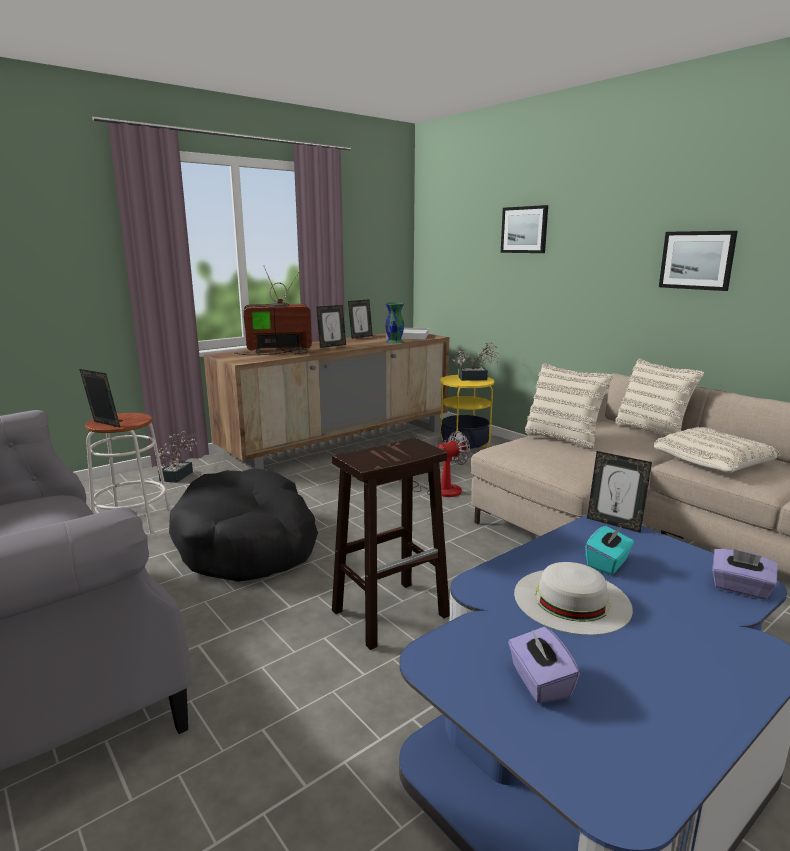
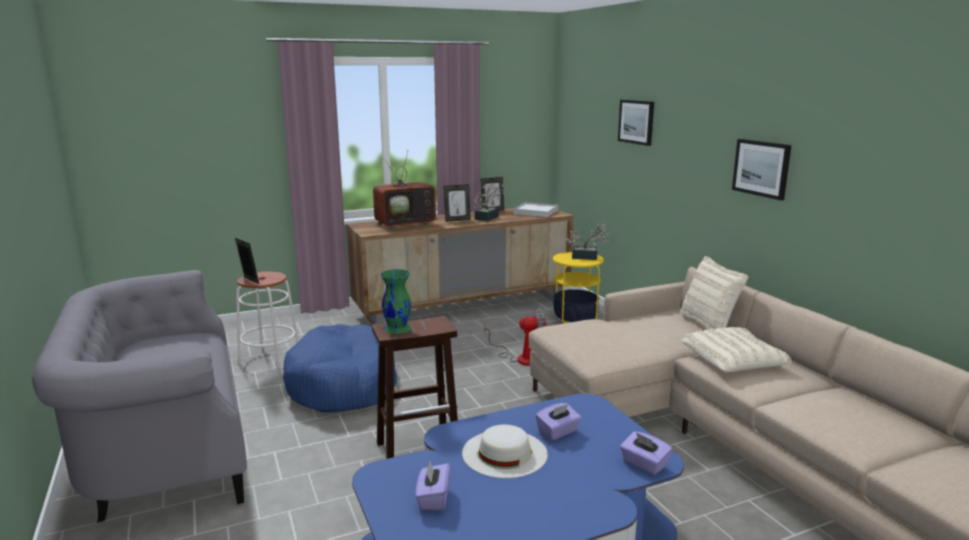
camera: 15 degrees right, 0 degrees up
(179, 475) = (319, 322): potted plant -> potted plant (488, 217)
(248, 543) = (343, 384): black dog bed -> blue dog bed
(277, 351) = (406, 223): television -> television turned 150 degrees clockwise
(394, 341) = (517, 218): green vase -> green vase (397, 327)
(563, 439) = (614, 326): beige pillow -> none
(608, 563) = (558, 432): turquoise tissue box -> purple tissue box
(614, 523) = (595, 403): picture frame -> none

